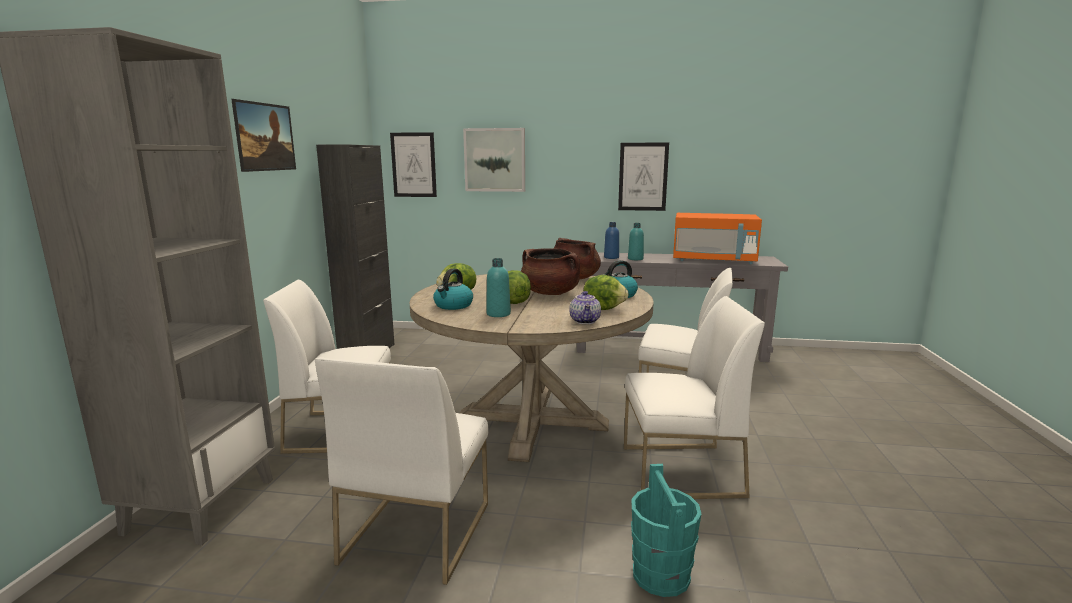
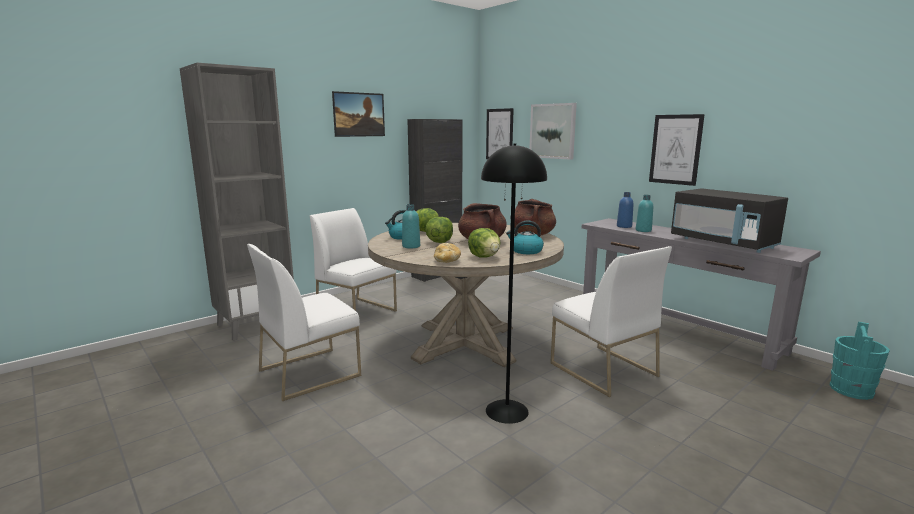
camera: 40 degrees right, 0 degrees up
(585, 321) = (447, 261): teapot -> bread
(661, 575) = (380, 455): turquoise bucket -> turquoise bucket (851, 390)
(680, 471) = (507, 411): white chair -> black floor lamp
(713, 260) = (723, 243): orange microwave -> black microwave

